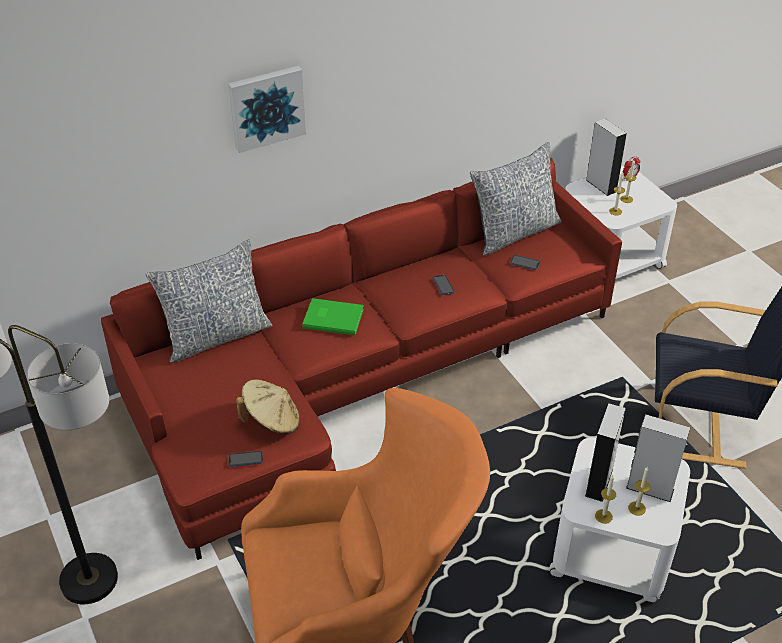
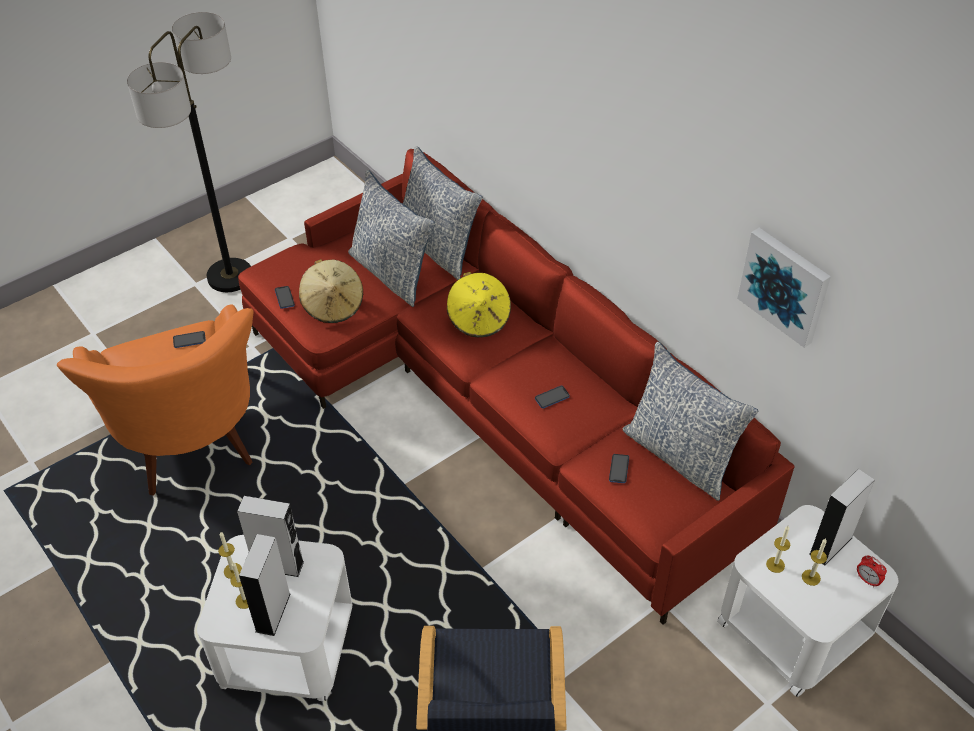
camera: 80 degrees right, 5 degrees up
(241, 372) = (392, 273): none -> pillow
(266, 107) = (549, 103): picture -> picture (785, 285)
(290, 542) = (189, 340): none -> phone
(332, 317) = (479, 319): green book -> yellow hat

